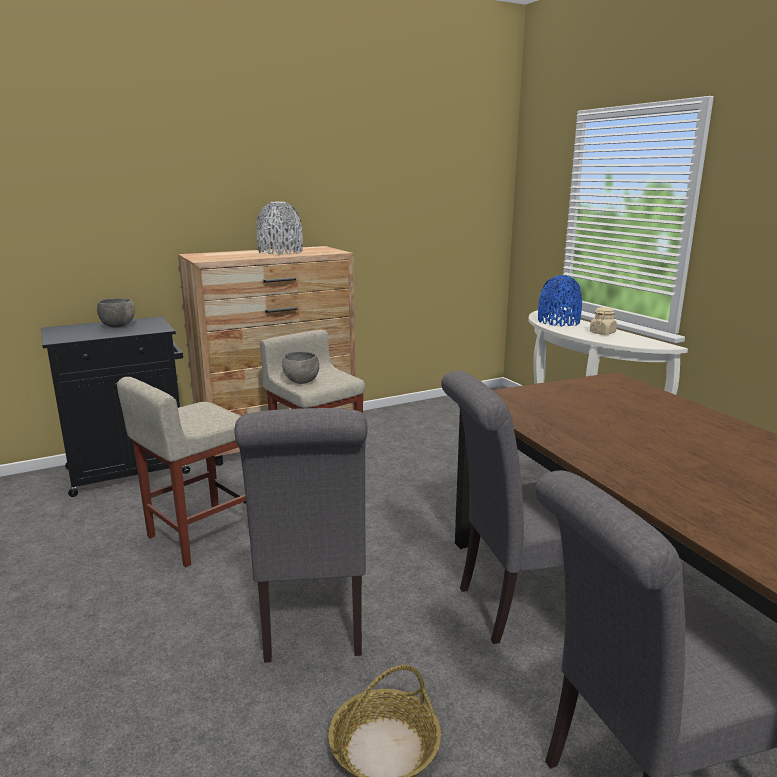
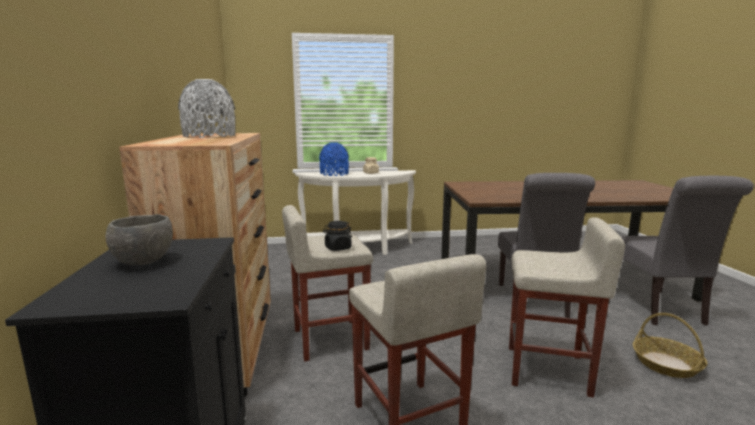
camera: 70 degrees left, 5 degrees down
(302, 382) = (337, 248): grey bowl -> black jar
(313, 618) = (549, 370): grey chair -> beige stool

